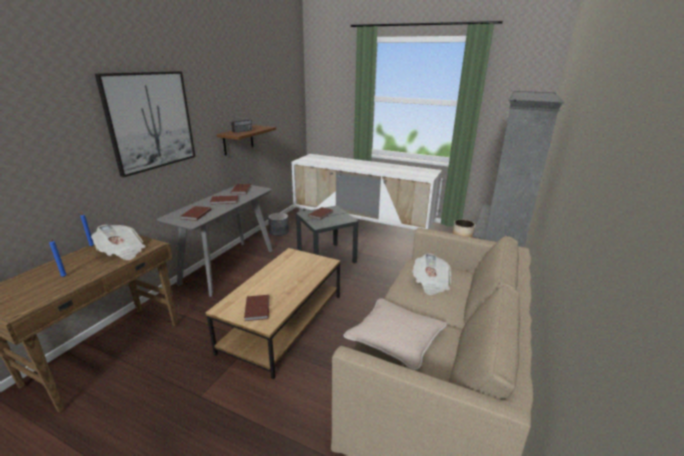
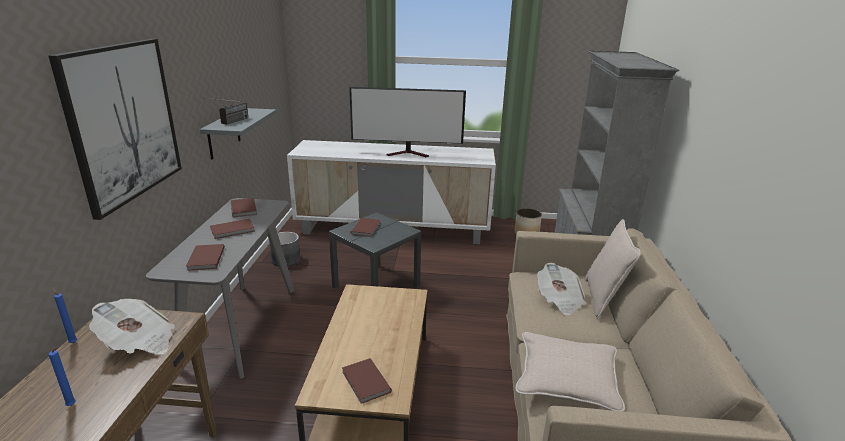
camera: 20 degrees left, 0 degrees up
(238, 140) = (223, 133): brown shelf -> grey shelf
(374, 168) = (409, 154): none -> television
(468, 289) = (603, 299): none -> beige pillow

